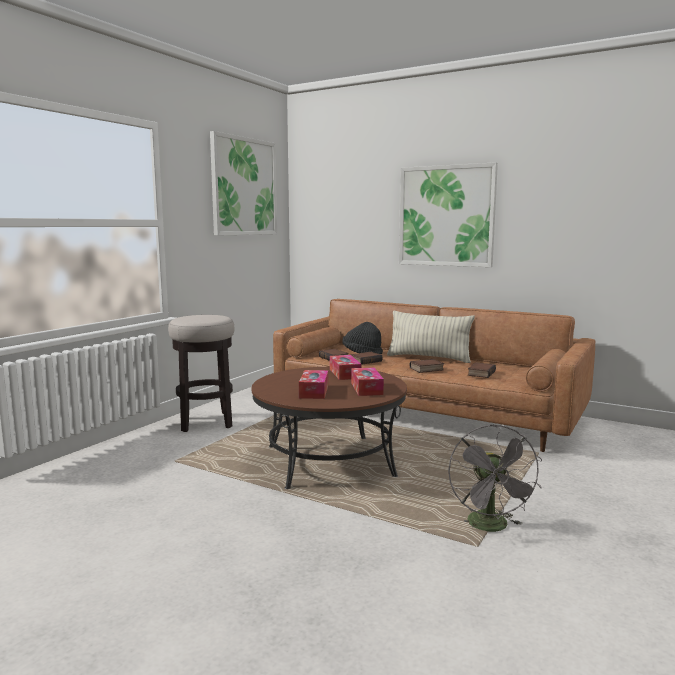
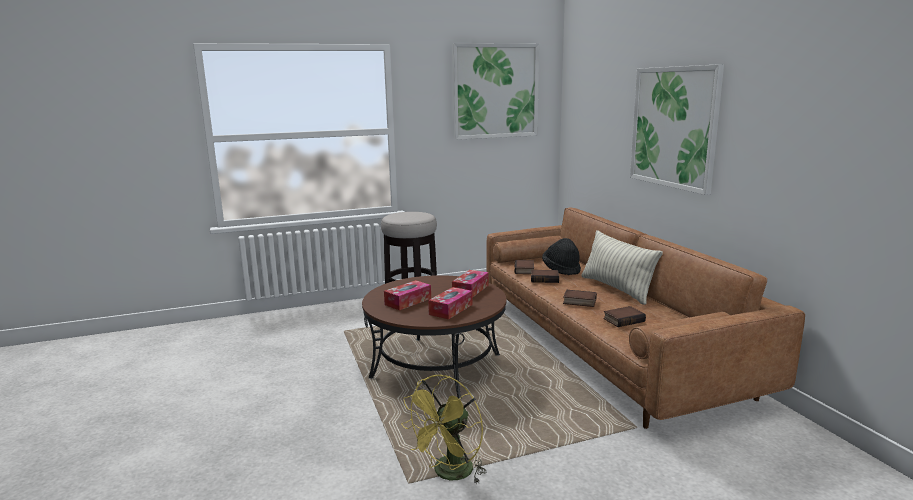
camera: 40 degrees right, 5 degrees up
(491, 527) = (449, 474): grey fan -> yellow fan

